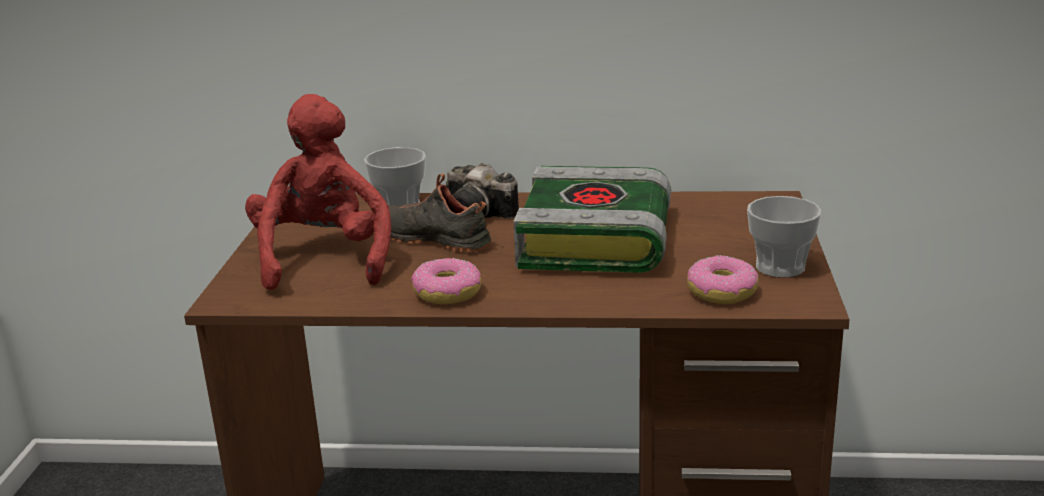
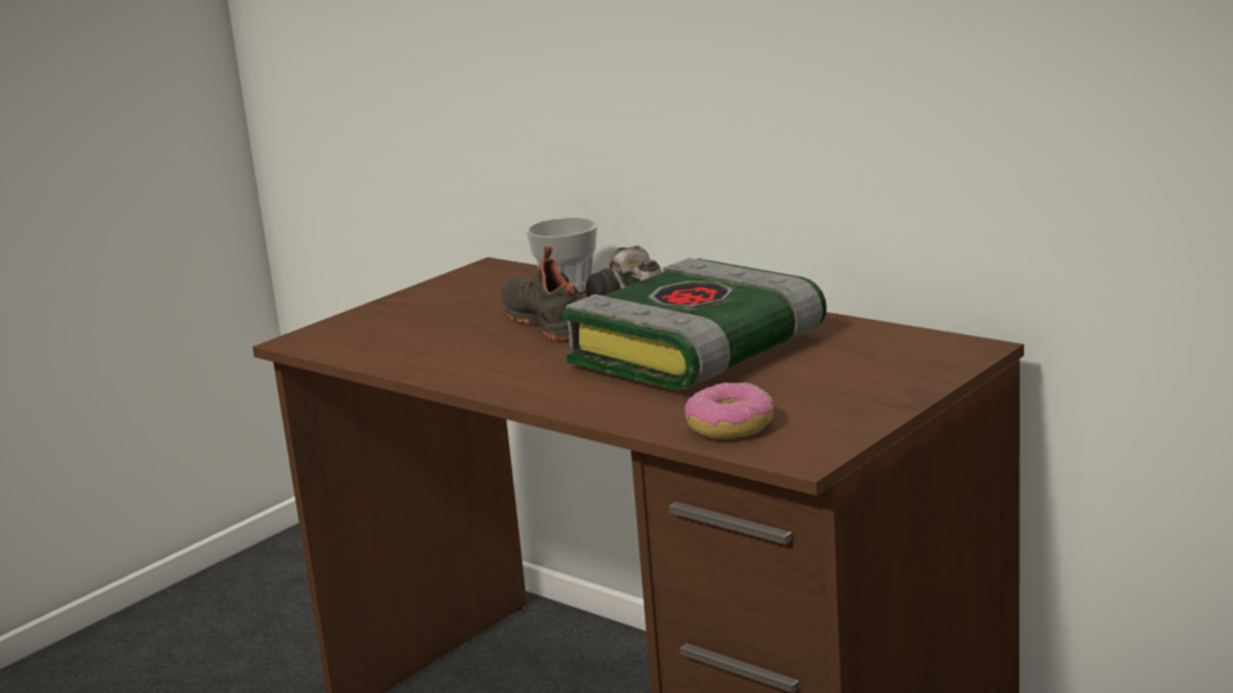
camera: 35 degrees right, 5 degrees down
(324, 259) = (426, 322): red plush toy -> none
(447, 293) = (476, 372): donut -> none
(780, 267) = (838, 416): cup -> none

